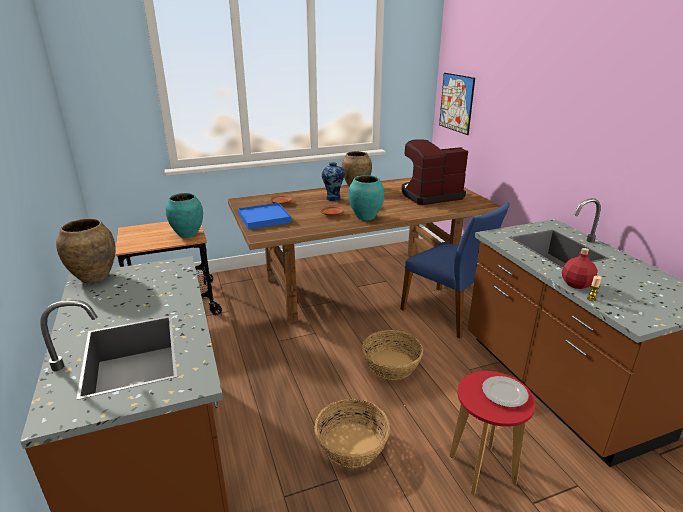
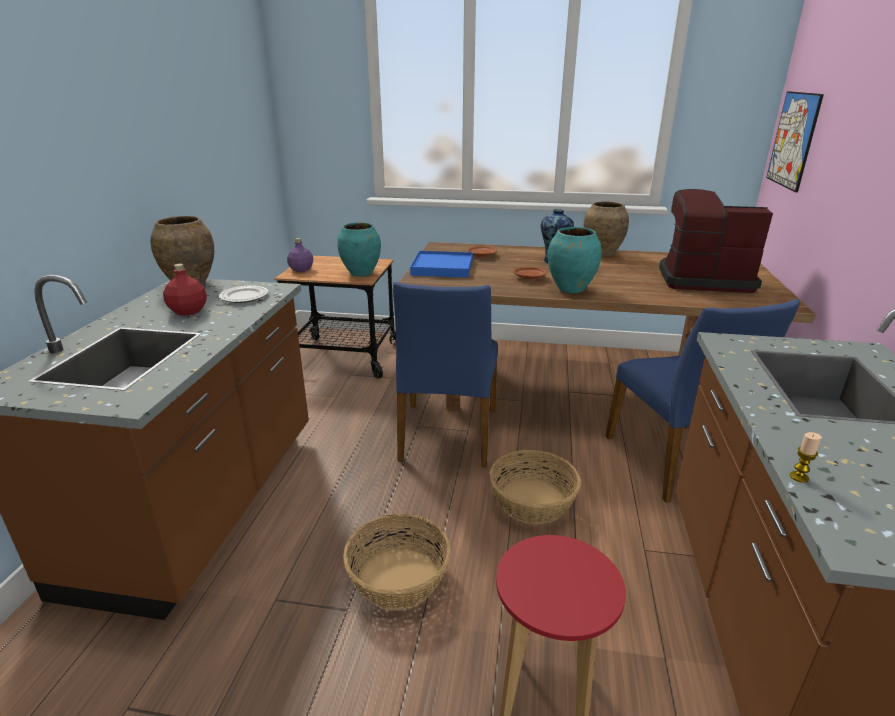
camera: 30 degrees right, 0 degrees up
(131, 241) = (302, 269): none -> purple bottle
(303, 340) = (447, 434): none -> blue chair
(504, 393) = (576, 583): plate -> plate (245, 296)
(576, 284) = (797, 447): red bottle -> red bottle (189, 311)

